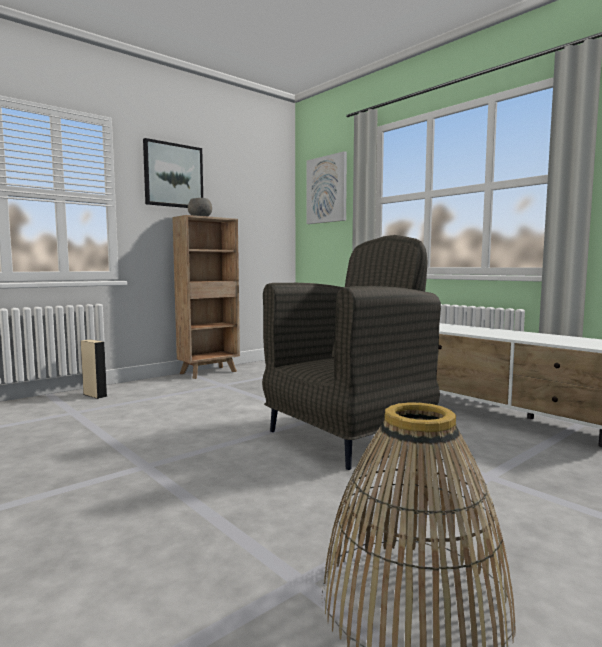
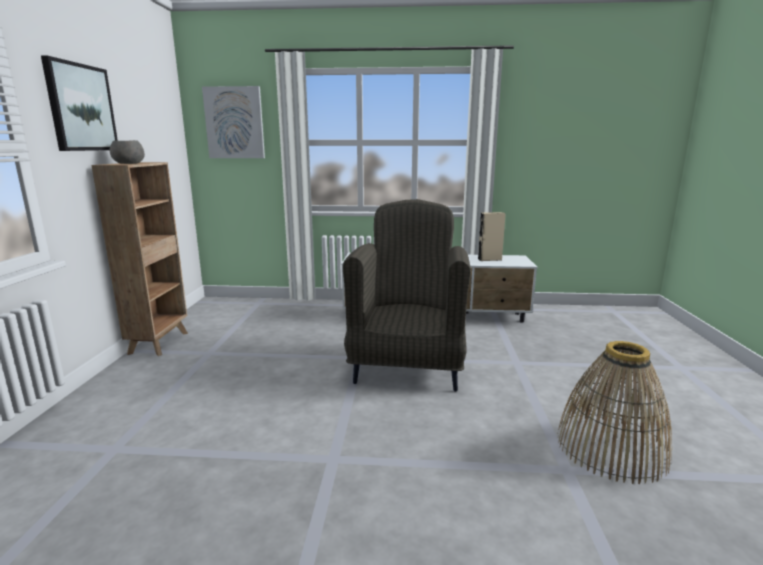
camera: 45 degrees left, 10 degrees up
(95, 395) = (83, 418): beige speaker -> beige speaker (489, 259)

